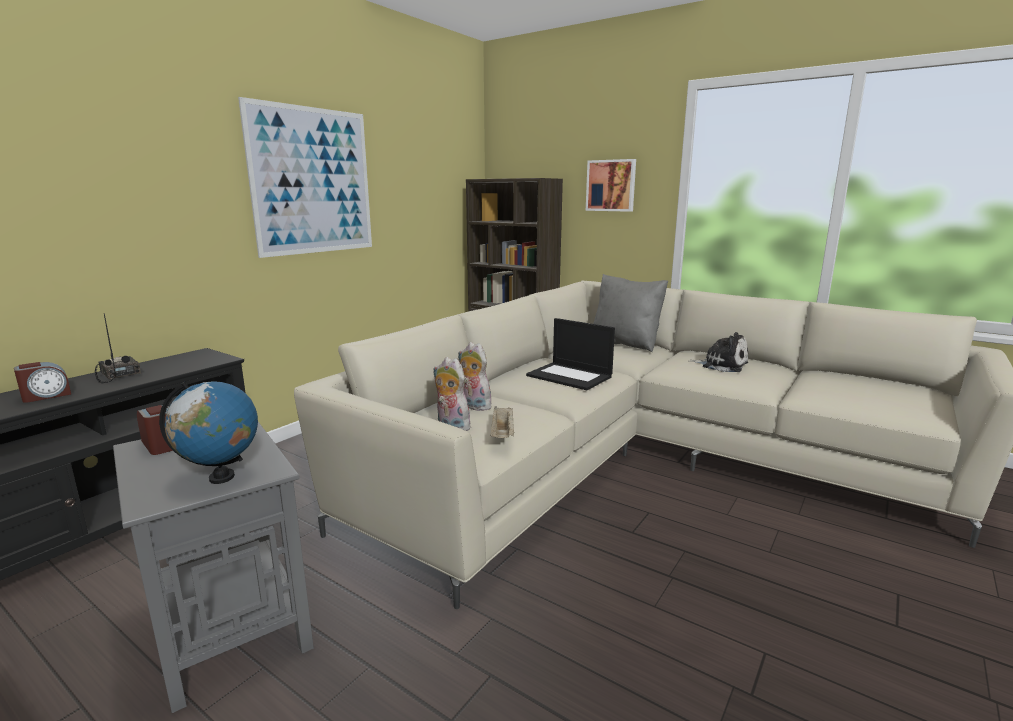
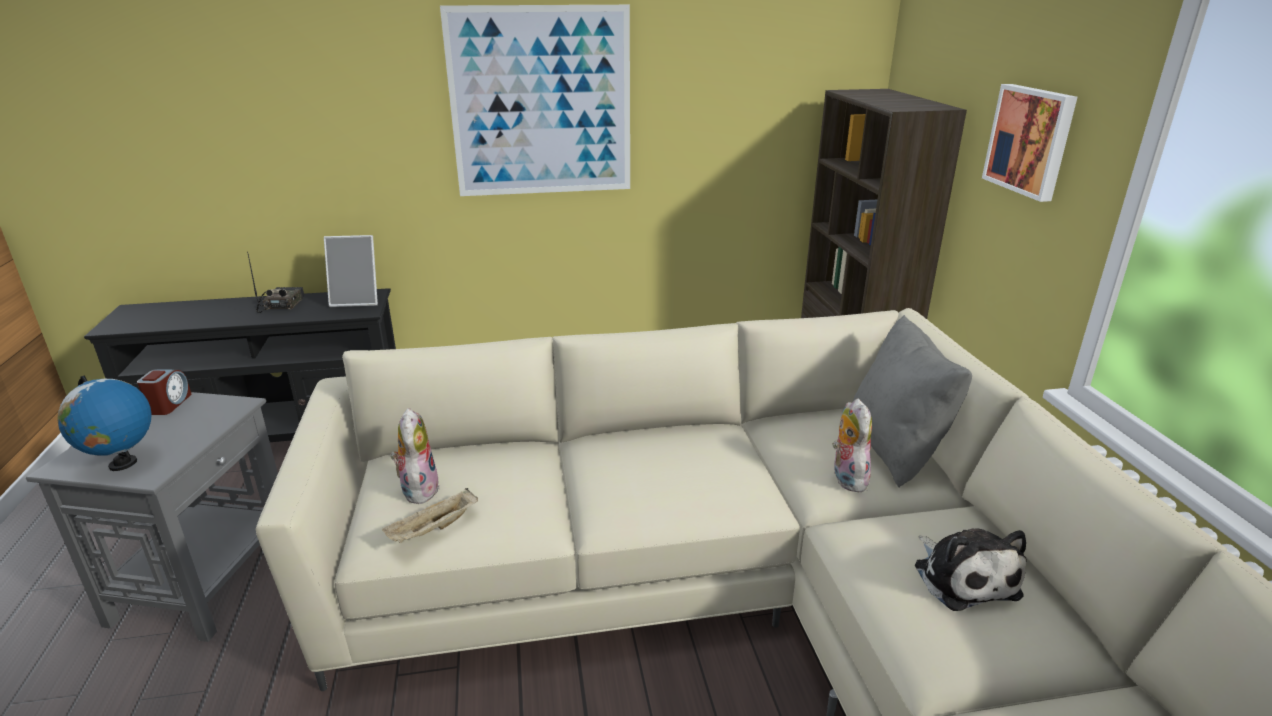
camera: 45 degrees right, 10 degrees up
(46, 396) = (211, 315): alarm clock -> none
(196, 357) = (357, 300): none -> picture frame
(473, 406) = (492, 470): plush toy -> plush toy (846, 478)
(570, 376) = (682, 477): laptop -> none

